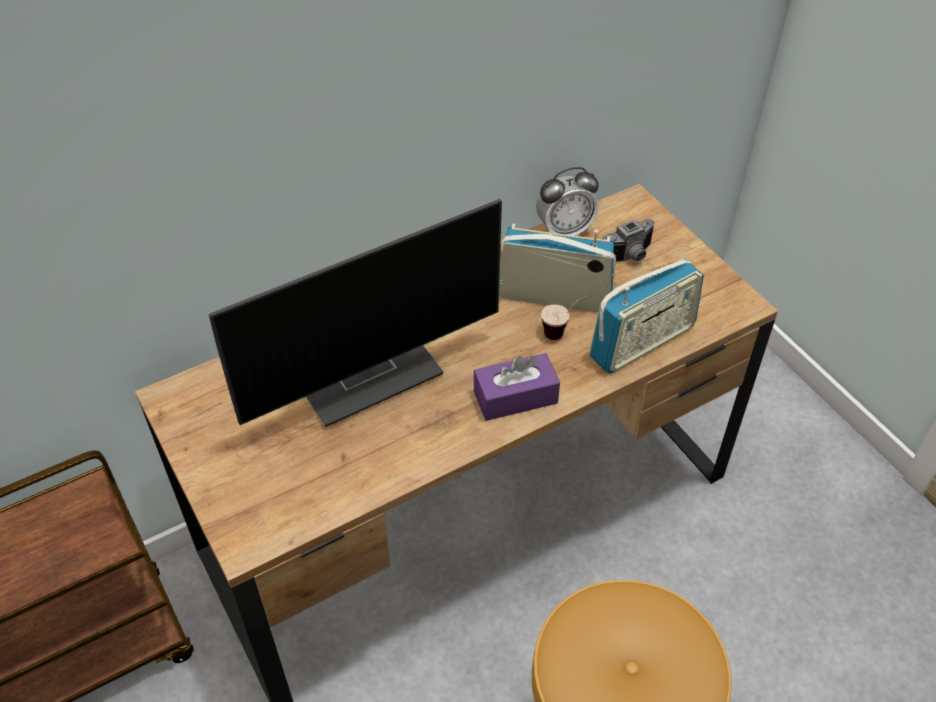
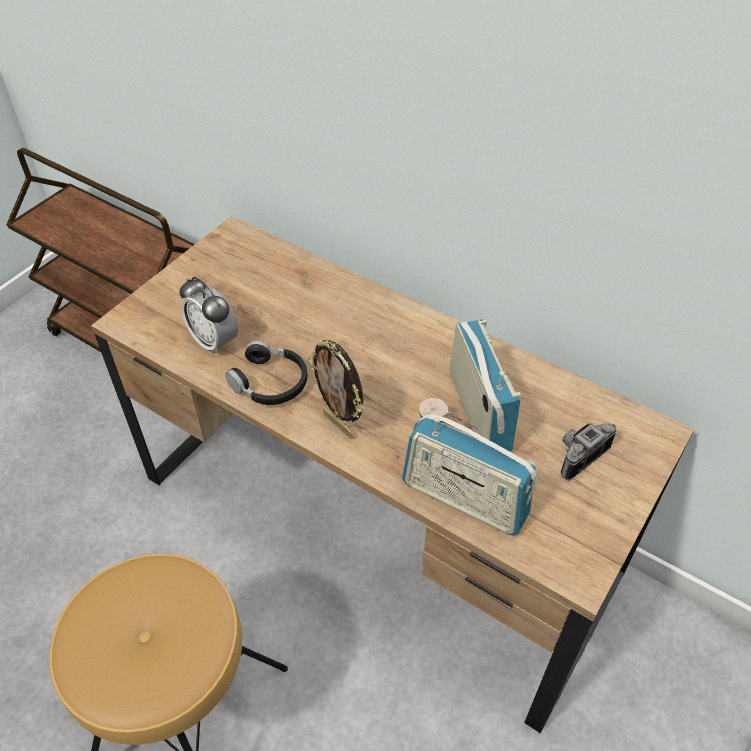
camera: 65 degrees right, 0 degrees up
(368, 372) = (314, 323): monitor -> none
(429, 434) = (270, 382): none -> black headphones
(515, 397) = (339, 424): purple tissue box -> picture frame
(564, 231) = (573, 391): alarm clock -> alarm clock (214, 341)
(630, 256) = (577, 454): camera -> camera turned 105 degrees clockwise

